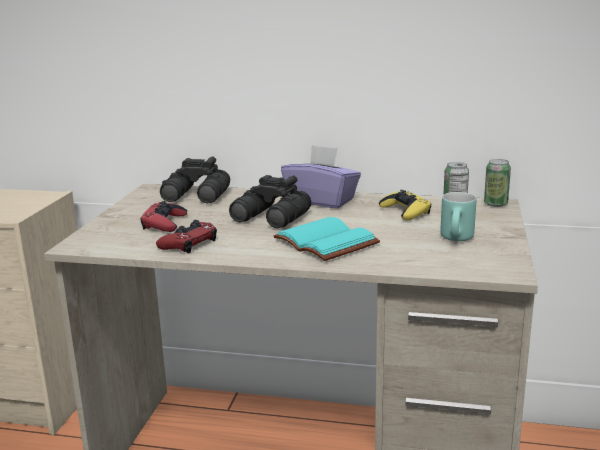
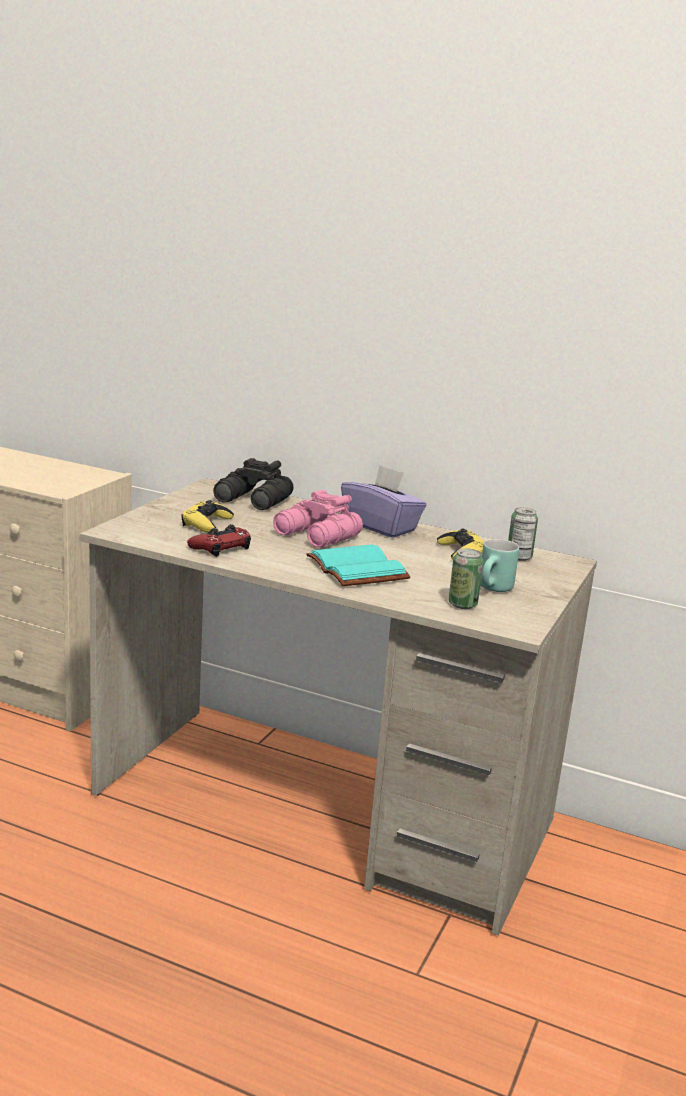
camera: 10 degrees right, 0 degrees up
(164, 223) = (206, 523): red game controller -> yellow game controller
(271, 218) = (317, 536): black binoculars -> pink binoculars
(495, 204) = (567, 561): can -> can (462, 604)

